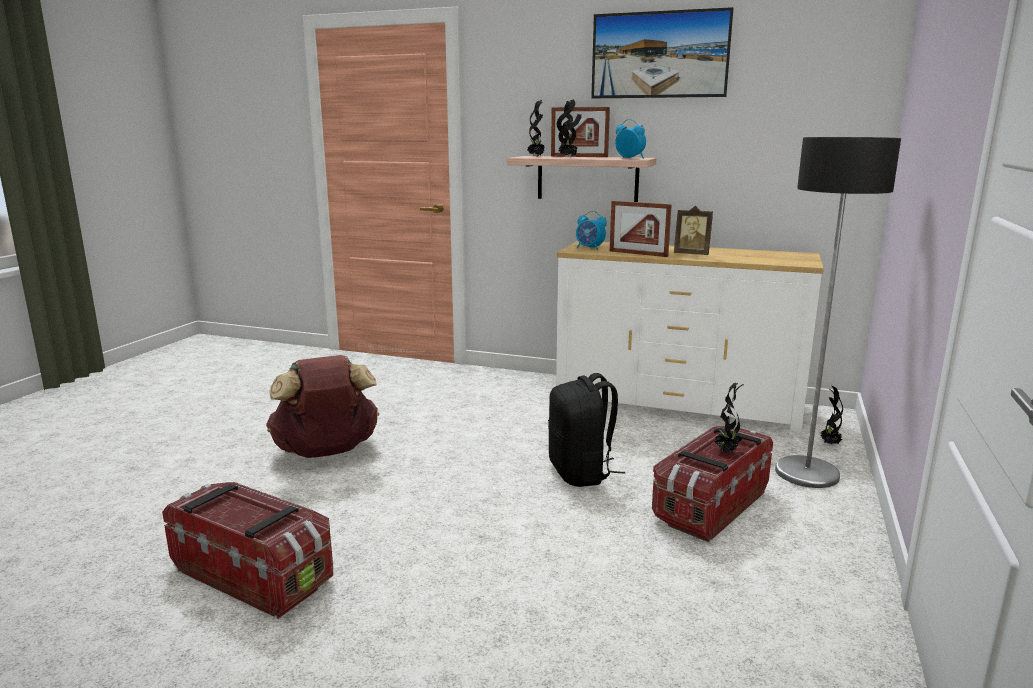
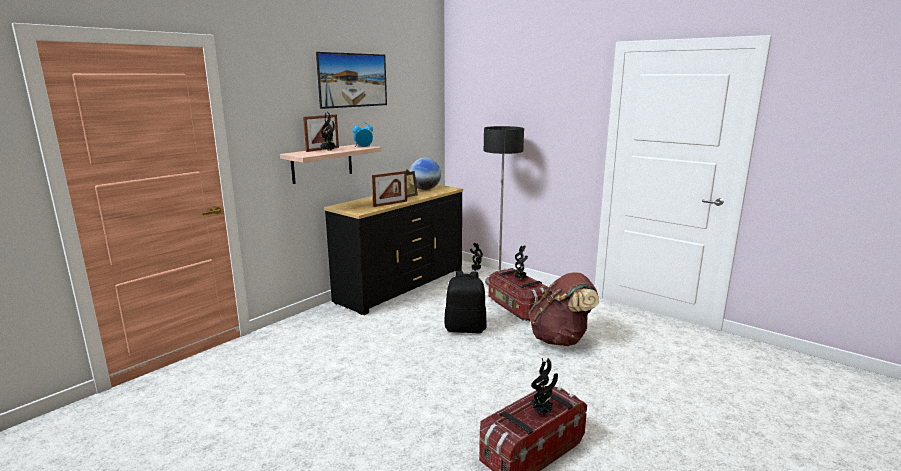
camera: 70 degrees left, 0 degrees up
(327, 452) = (366, 412): brown backpack -> brown backpack (561, 339)
(536, 156) = (305, 153): potted plant -> potted plant (542, 412)
(590, 248) = (359, 208): alarm clock -> none
(677, 403) = (401, 286): white dresser -> black dresser
(762, 255) = (425, 189): none -> globe

